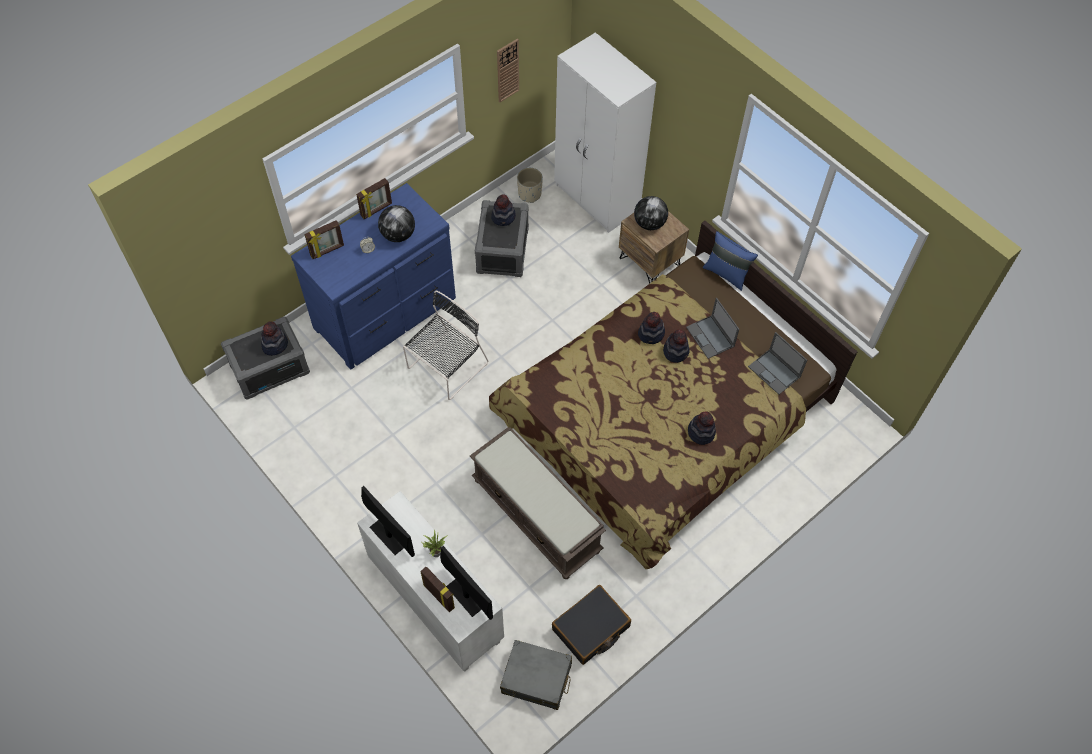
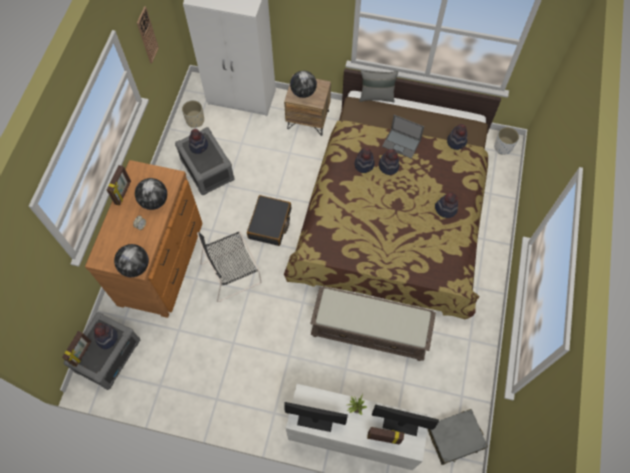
camera: 35 degrees left, 5 degrees up
(327, 251) = (110, 245): picture frame -> picture frame (82, 353)
(334, 283) = (135, 266): none -> globe
(387, 314) = (162, 262): blue dresser -> brown dresser
(446, 367) = (232, 272): black chair -> black chair turned 120 degrees counterclockwise
(591, 628) = (460, 381): black suitcase -> black suitcase (270, 224)
(726, 273) = (376, 96): blue pillow -> grey pillow
(775, 372) = (456, 141): laptop -> hat
(851, 423) = (503, 147): none -> white planter

